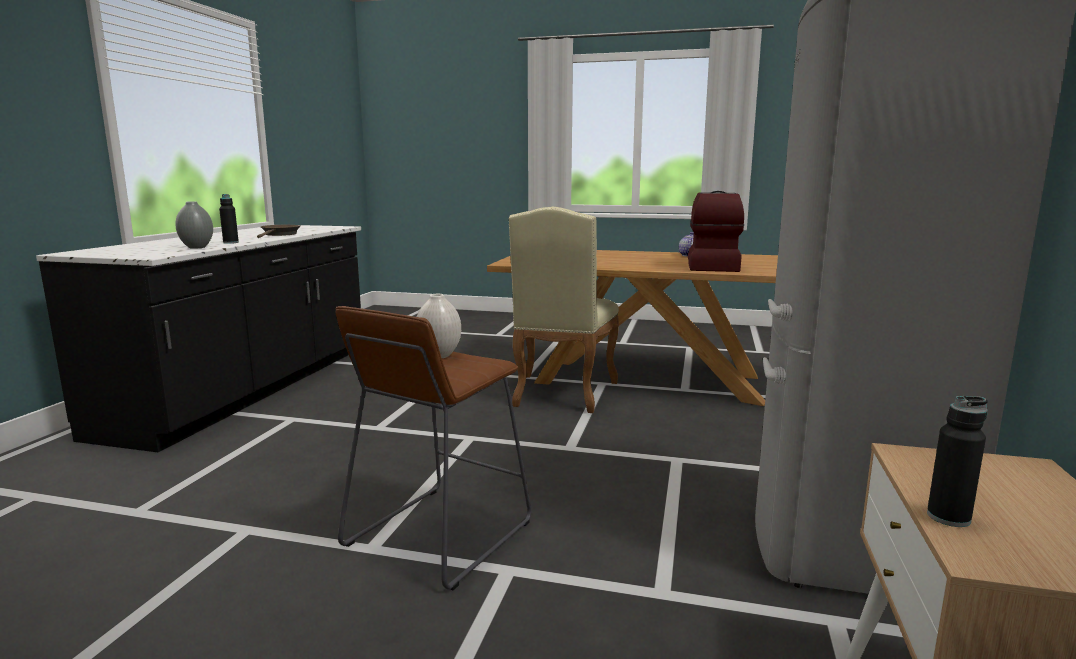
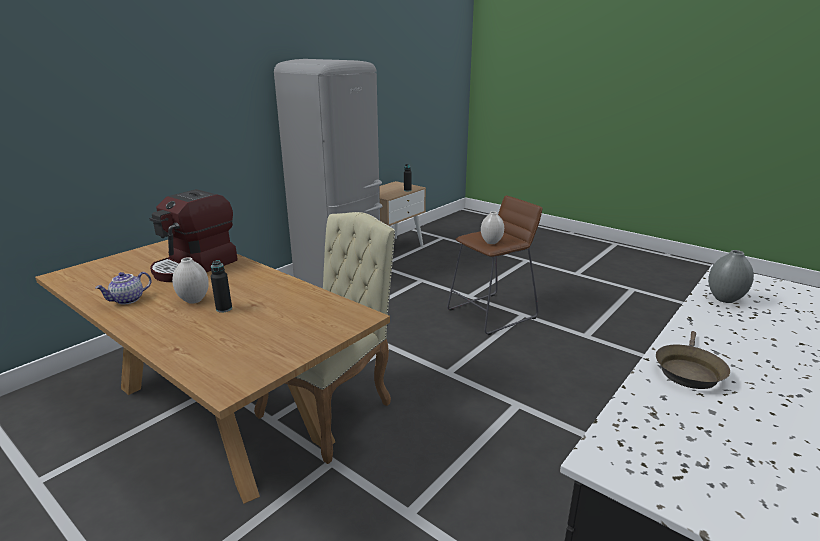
camera: 155 degrees left, 10 degrees up
(231, 242) = (710, 319): black bottle -> black bottle (224, 309)
(645, 258) = (194, 300): none -> white vase

